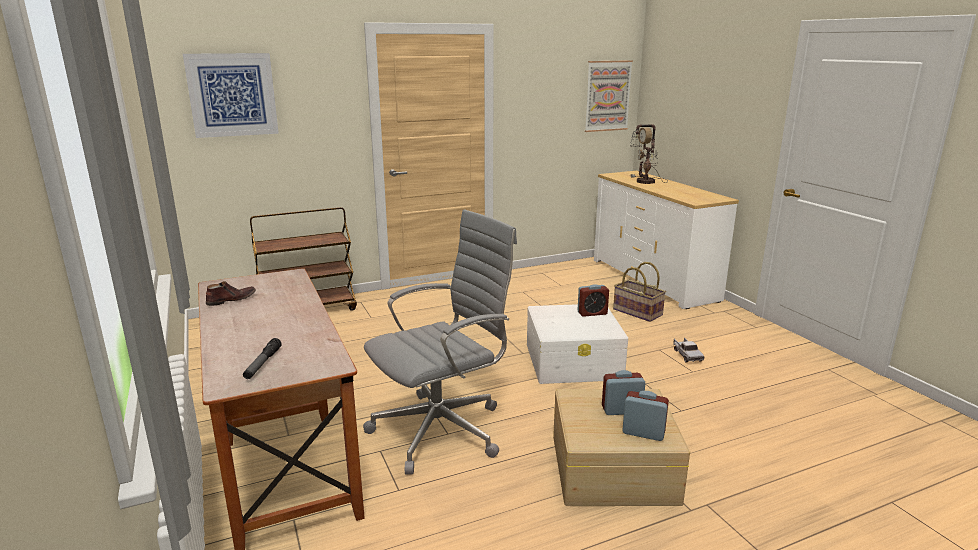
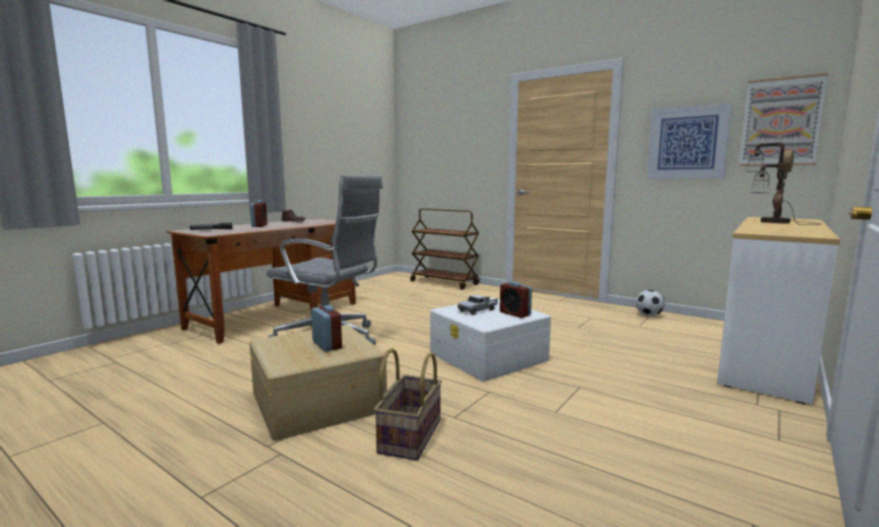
camera: 60 degrees right, 10 degrees down
(232, 95) = (430, 132): picture -> picture (687, 143)
(542, 273) = (649, 315): none -> football
(637, 312) = (651, 363): basket -> basket (409, 435)
(643, 432) = (291, 356): alarm clock -> alarm clock (259, 226)
(686, 355) = (592, 403): toy truck -> toy truck (478, 310)

